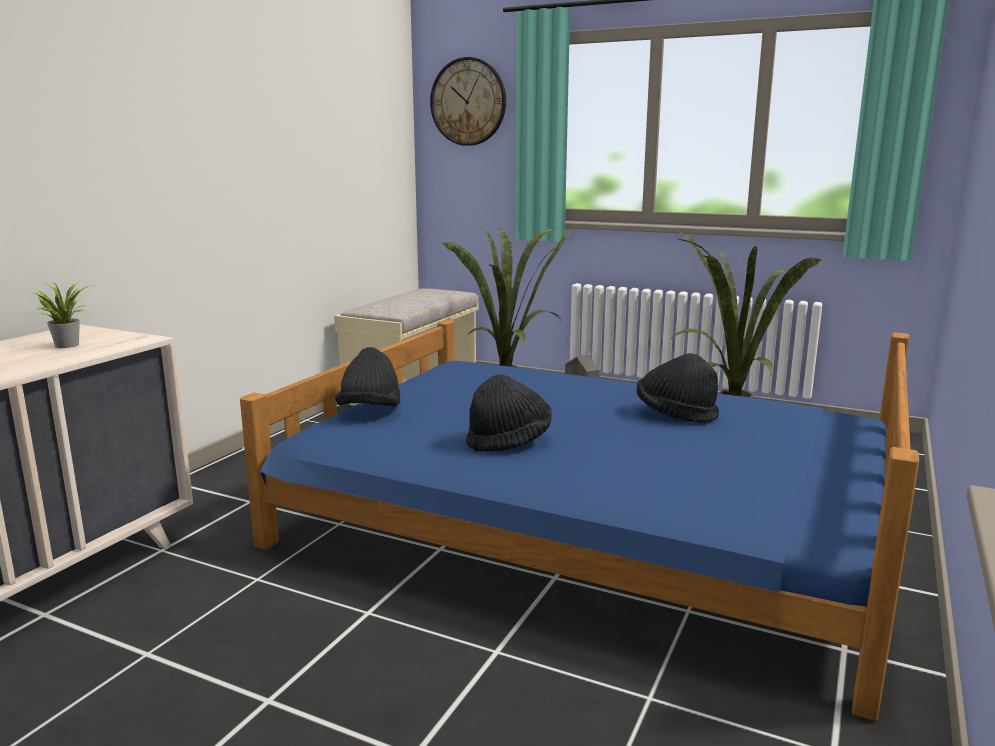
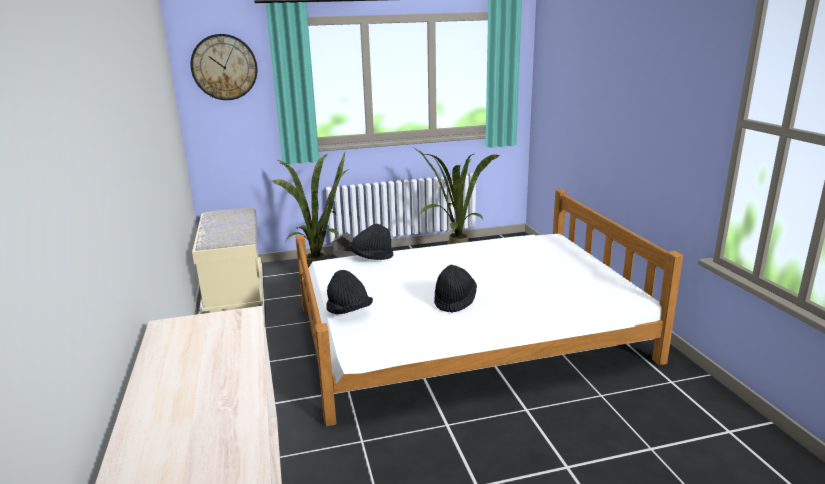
camera: 40 degrees left, 5 degrees up
(67, 345) = (207, 337): potted plant -> none
(584, 524) = (465, 333): blue bed -> white bed
(675, 414) = (492, 259): black hat -> black hat (371, 257)

